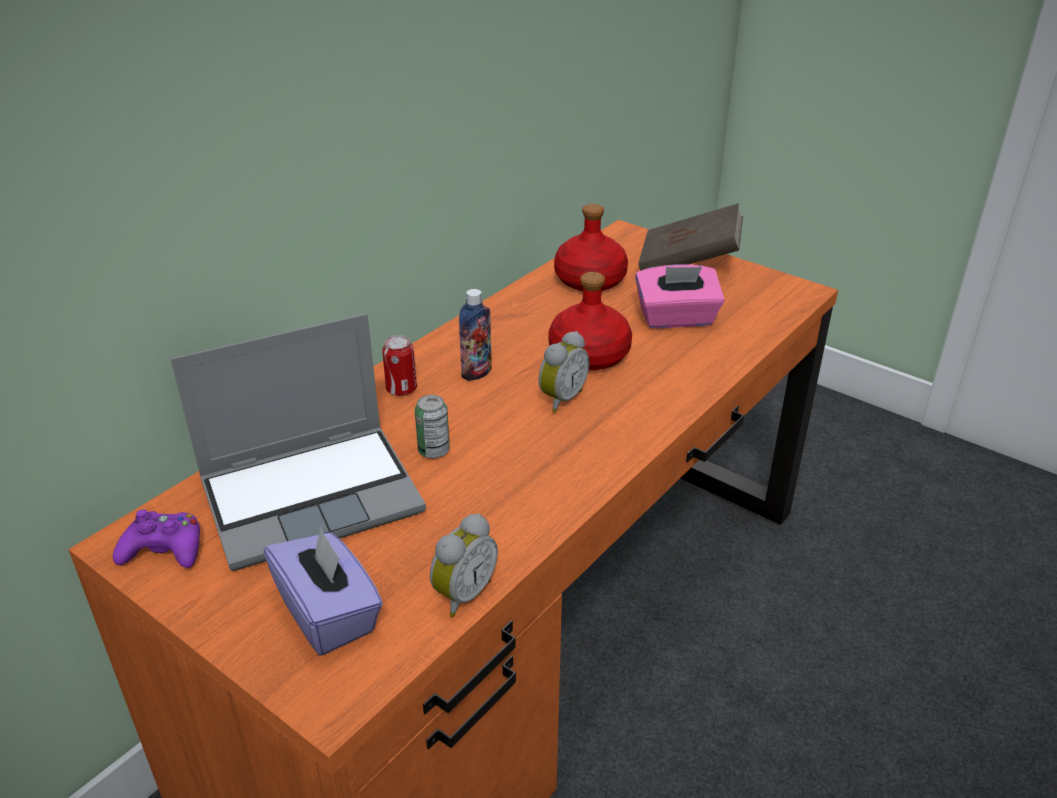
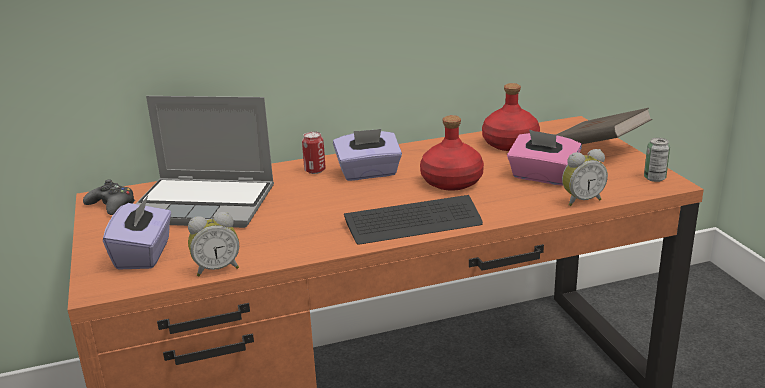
camera: 35 degrees right, 10 degrees down
(164, 549) = (112, 205): purple game controller -> black game controller
(433, 451) = (292, 202): can -> can (654, 178)
(476, 372) = (368, 173): bottle -> purple tissue box
(560, 398) = (401, 198): alarm clock -> alarm clock (581, 200)
(616, 430) = (413, 222): none -> keyboard

